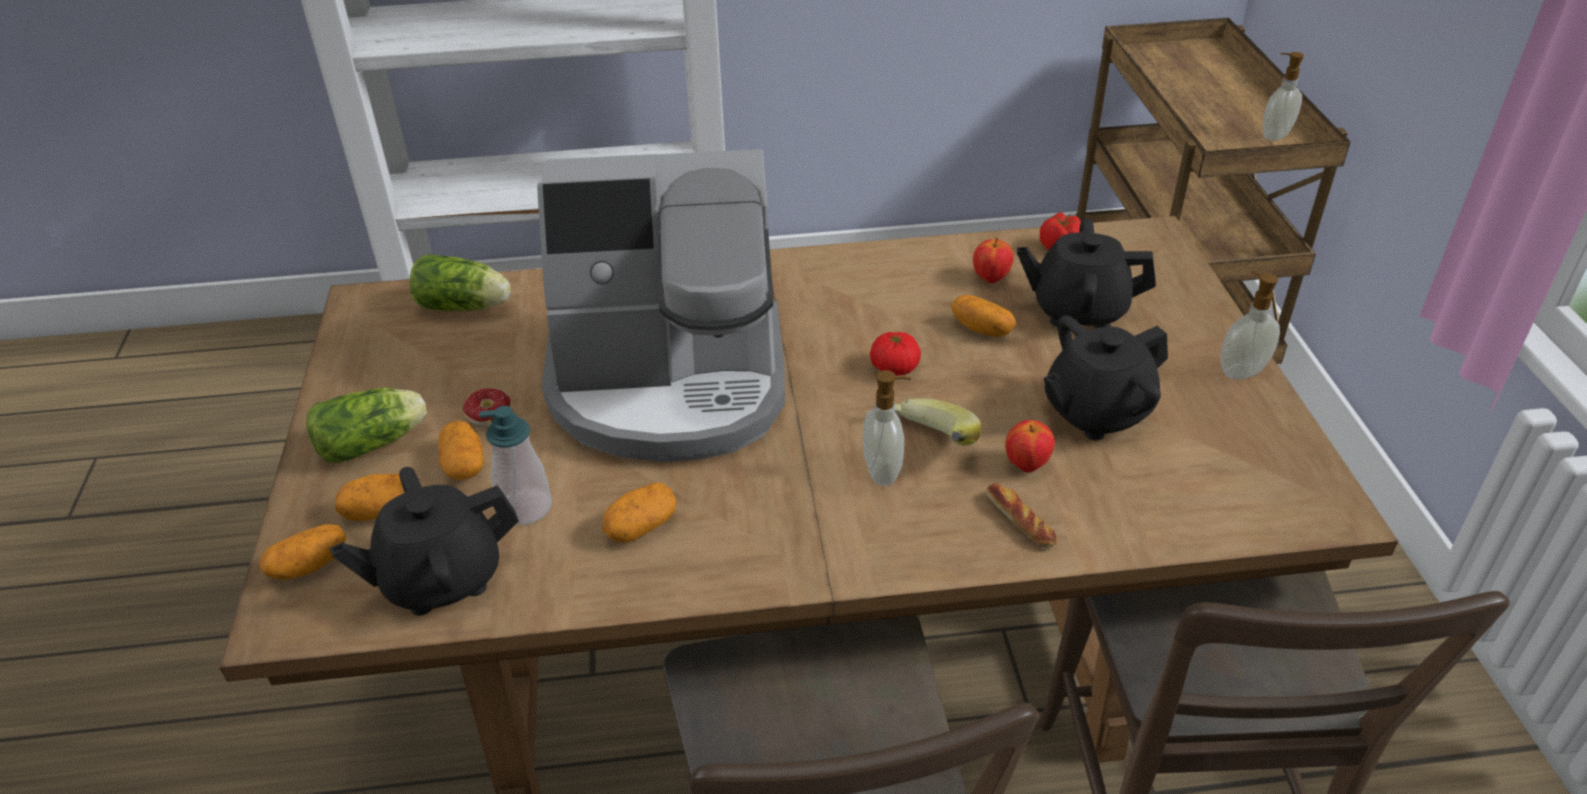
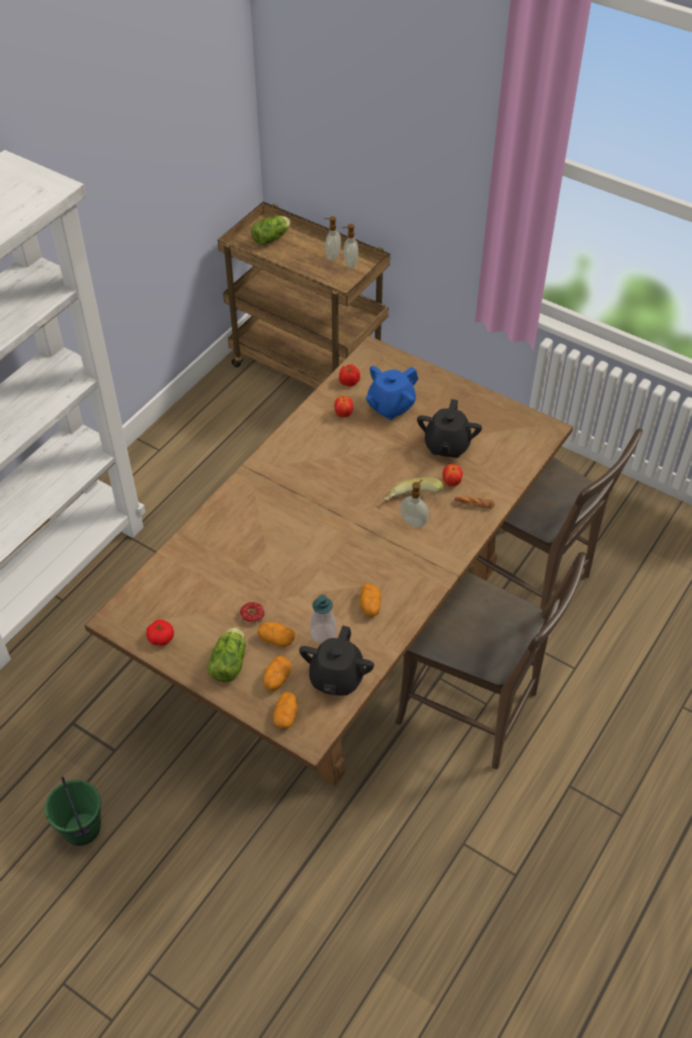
camera: 50 degrees left, 10 degrees up
(233, 601) = (83, 829): none -> green bucket
(466, 306) = (163, 585): lettuce -> lettuce (272, 238)
(670, 385) = (298, 549): coffee machine -> none
(894, 368) = (363, 479): tomato -> tomato (161, 638)
(982, 329) = (369, 440): potato -> none
(1078, 310) = (390, 406): black teapot -> blue teapot
(1240, 370) = (468, 394): soap dispenser -> soap dispenser (332, 256)

